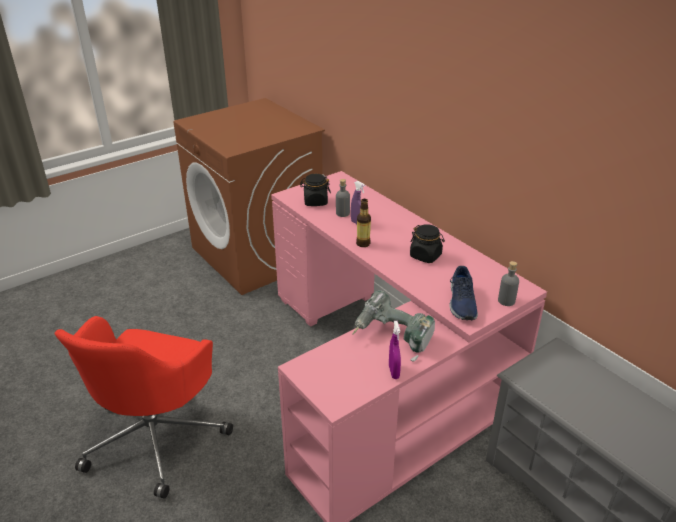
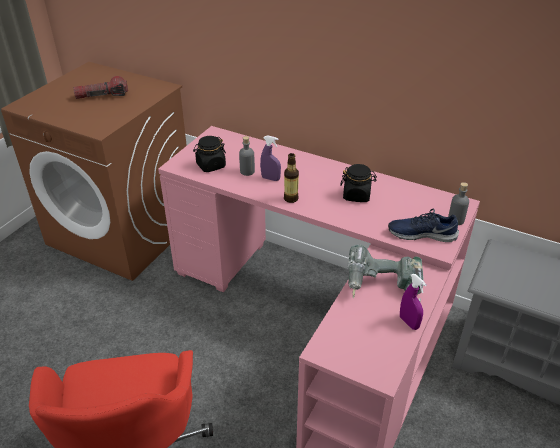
camera: 25 degrees left, 5 degrees up
(254, 125) = (102, 96): none -> flashlight
(461, 303) = (421, 233): blue shoe -> blue shoe turned 120 degrees clockwise

